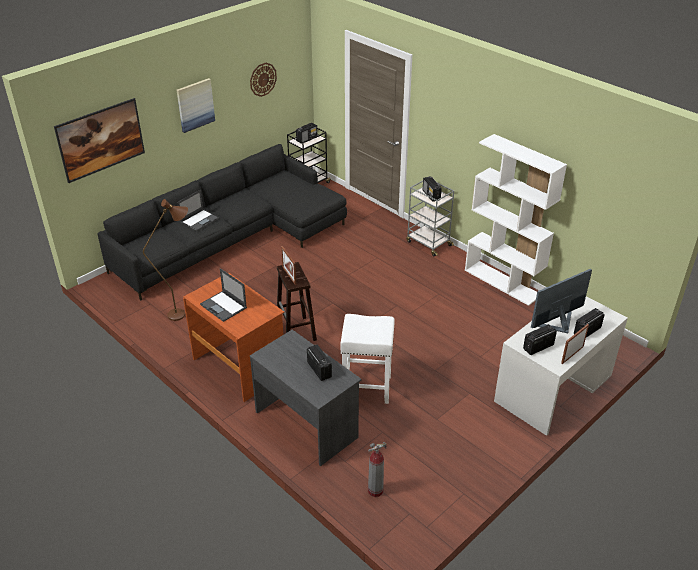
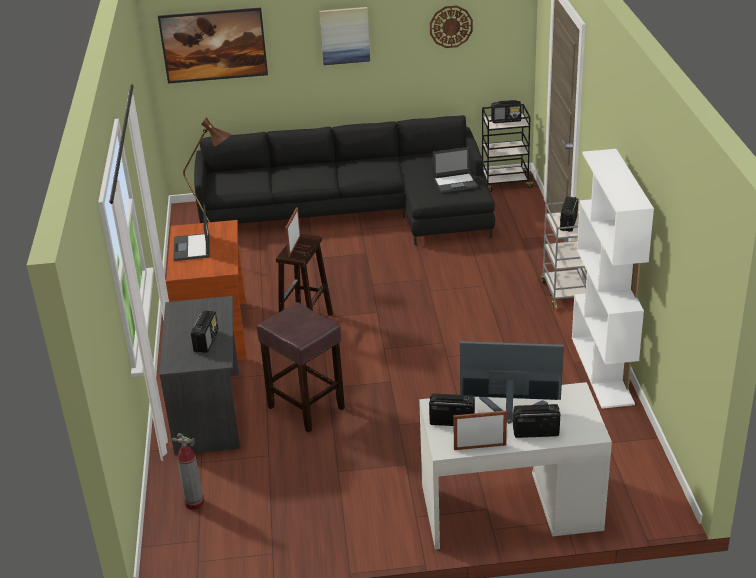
camera: 40 degrees right, 5 degrees down
(200, 220) = (308, 172): laptop -> laptop (455, 183)
(367, 388) = (307, 408): white stool -> brown stool

